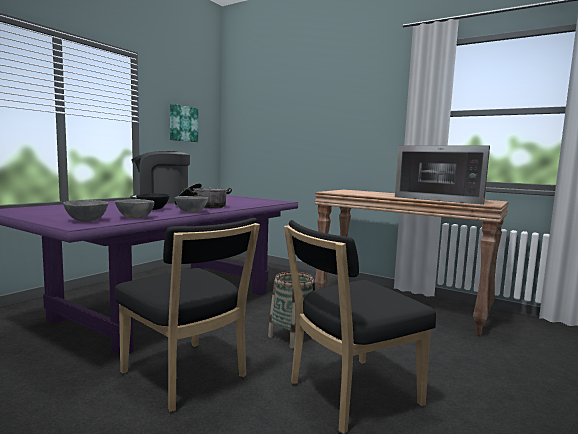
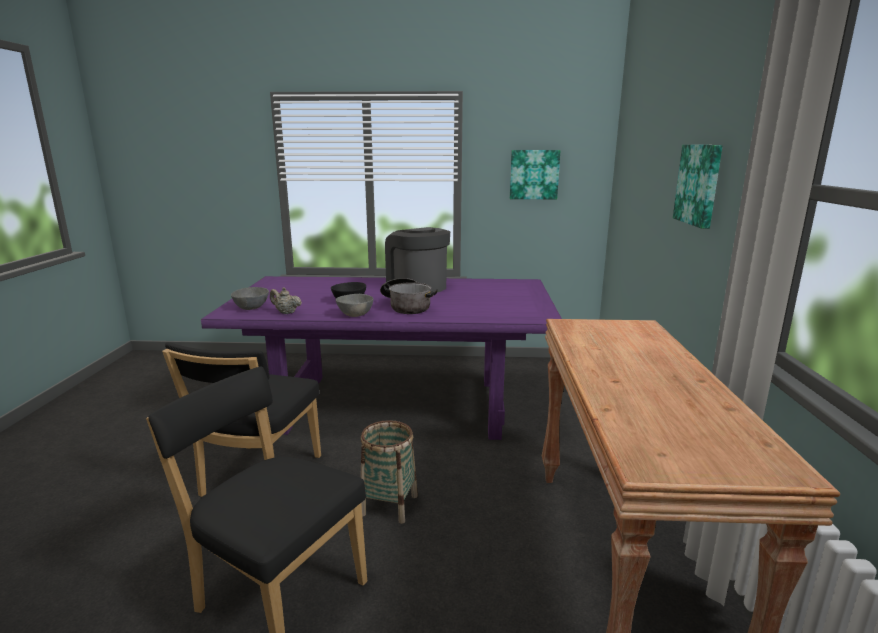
camera: 60 degrees right, 10 degrees up
(134, 218) = (286, 312): grey bowl -> beige teapot
(344, 121) = (699, 184): none -> picture
(443, 199) = (655, 411): microwave -> none

